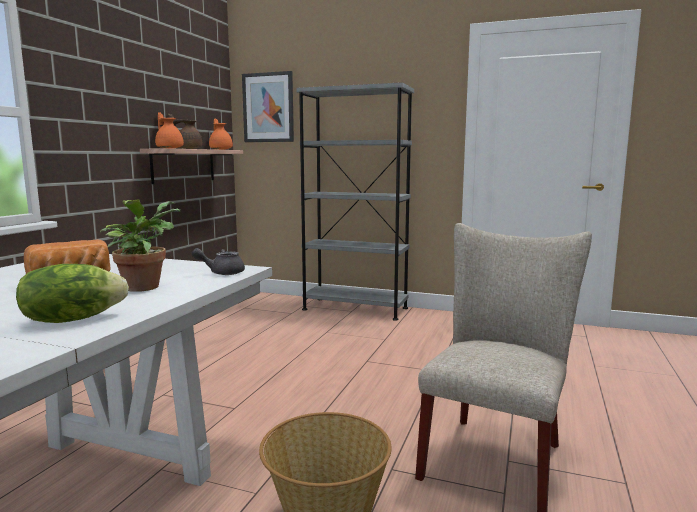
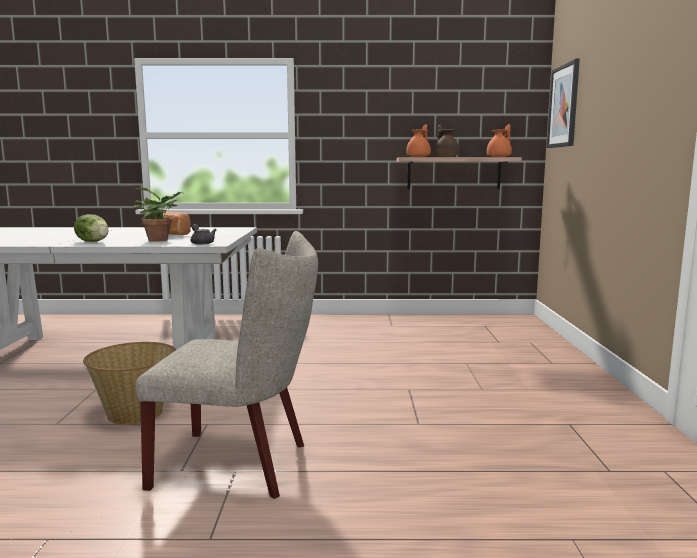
camera: 70 degrees right, 0 degrees up
(355, 309) = (562, 363): grey bookcase -> none

